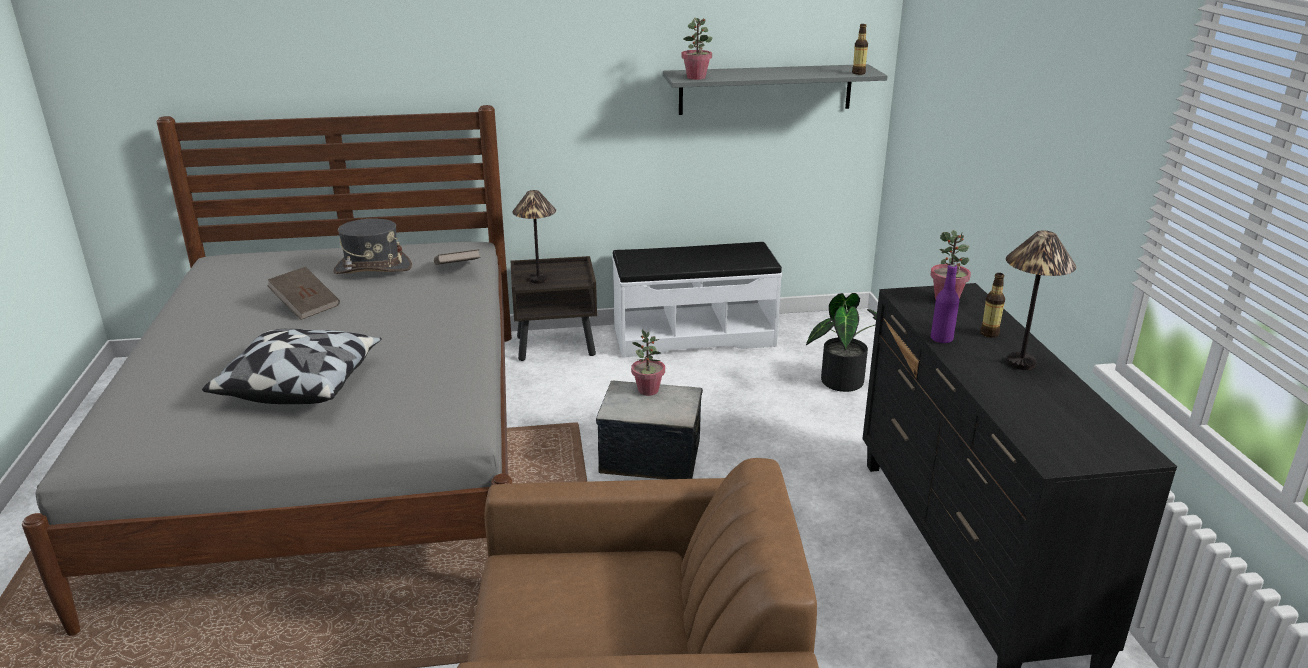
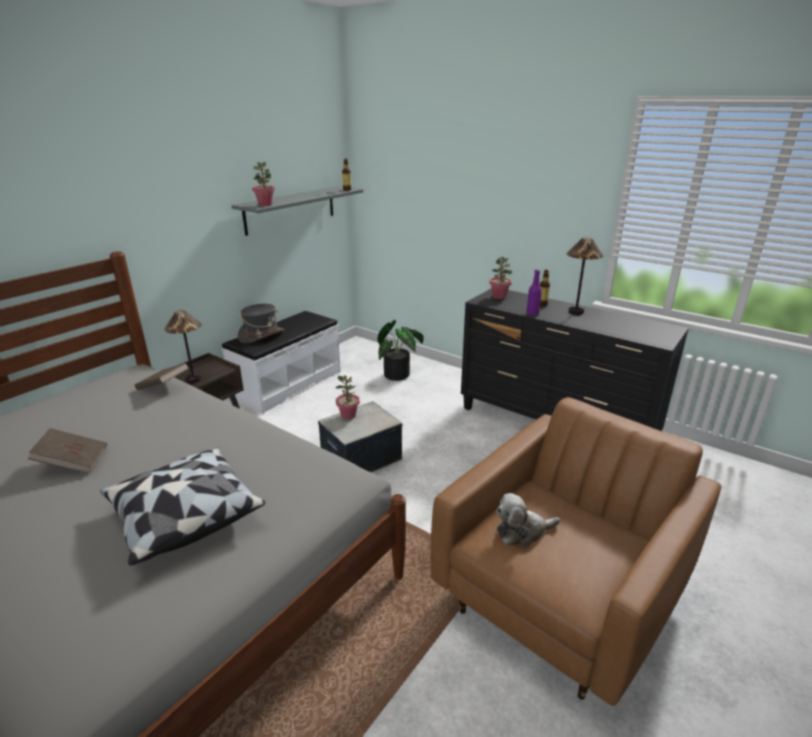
camera: 45 degrees left, 0 degrees up
(372, 269) = (86, 412): grey hat -> grey hat (261, 335)
(561, 583) = (522, 531): none -> plush toy

